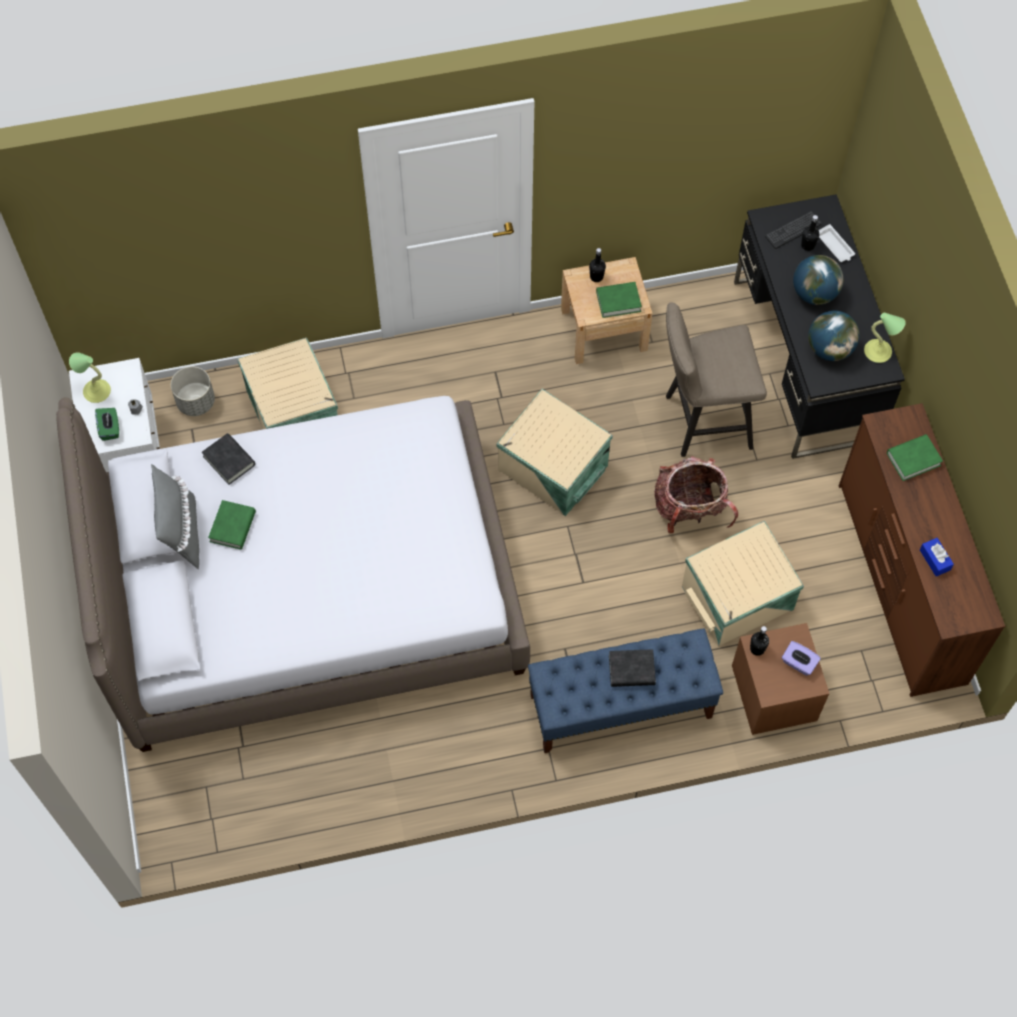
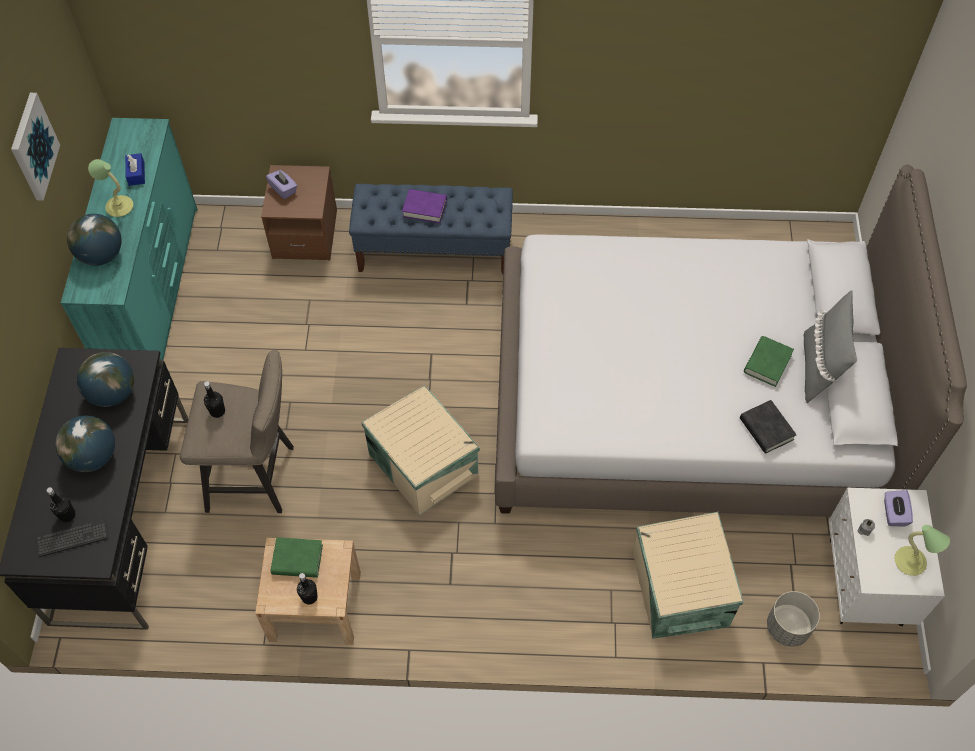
camera: 165 degrees left, 5 degrees down
(110, 429) = (893, 513): green tissue box -> purple tissue box
(631, 670) = (424, 208): black book -> purple book
(690, 510) = (307, 395): backpack -> none
(739, 599) = (299, 310): beige storage box -> none
(757, 649) = (312, 206): black bottle -> black bottle (217, 411)
(835, 246) = (38, 507): white tray -> none
(878, 352) = (66, 379): table lamp -> table lamp (119, 206)
(900, 583) = (154, 292): brown dresser -> turquoise dresser
(913, 459) = (102, 255): green book -> globe
(984, 407) = (33, 146): none -> picture

